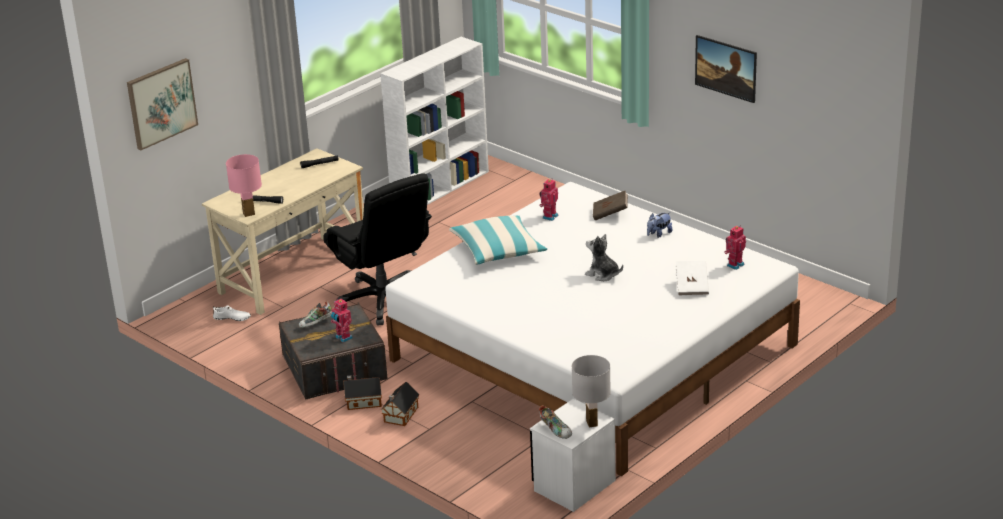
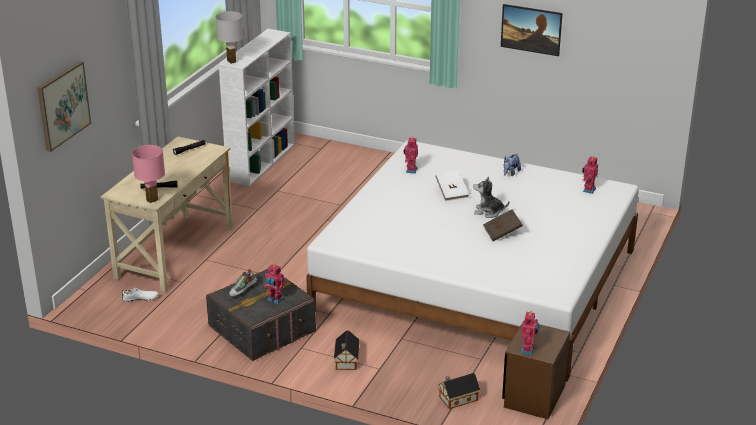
camera: 20 degrees left, 0 degrees up
(362, 402) = (305, 354): toy house -> toy house (456, 398)
(383, 300) = (270, 263): black office chair -> none
(497, 250) = (386, 203): pillow -> none
(556, 430) = (528, 350): shoe -> toy robot
(574, 485) = (534, 396): white nightstand -> brown nightstand
(592, 423) = (554, 339): white table lamp -> white table lamp (232, 61)
(610, 214) = (459, 162): brown book -> brown book (502, 233)
(692, 287) = (567, 212): white book -> white book (451, 193)

